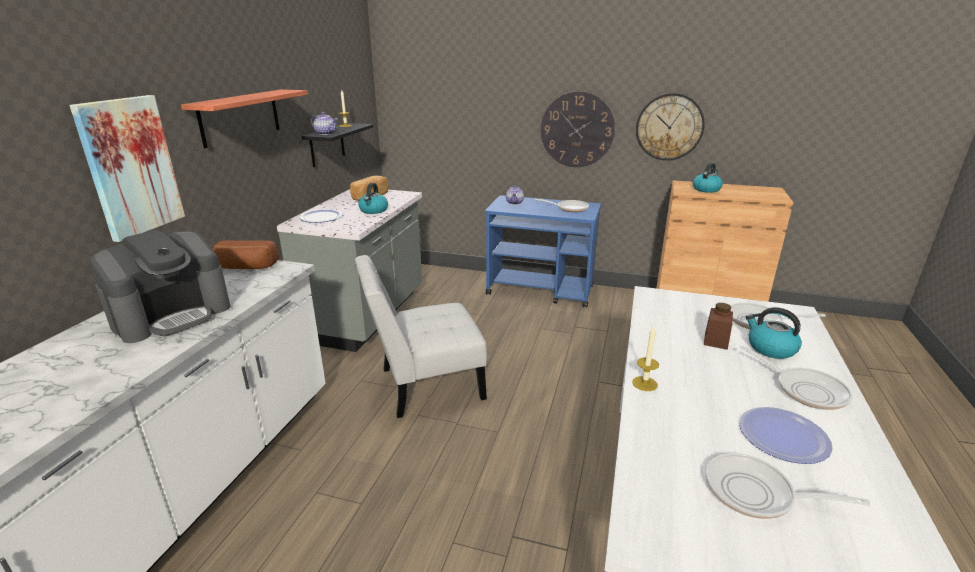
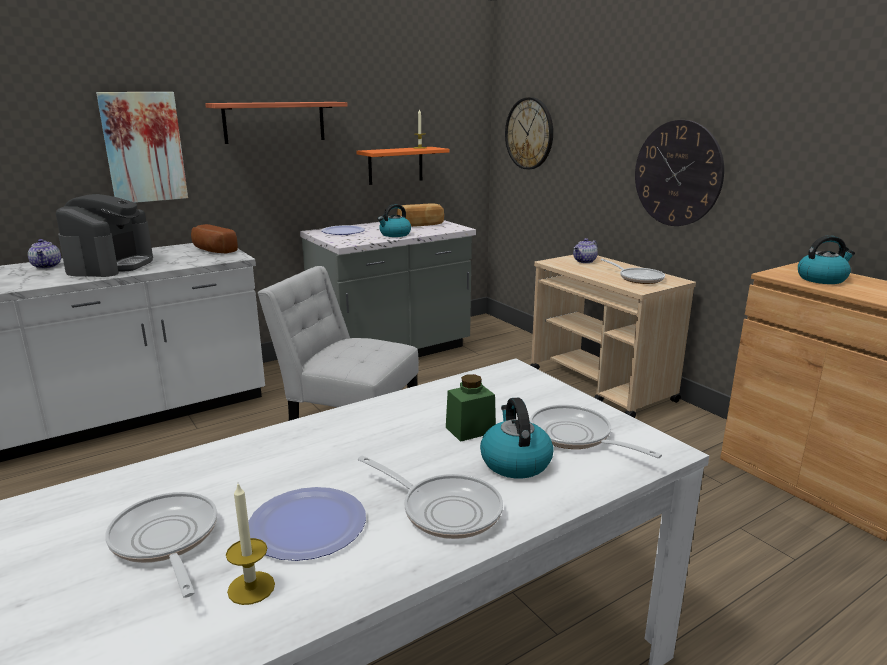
camera: 40 degrees right, 5 degrees down
(172, 315) = (111, 265): coffee machine -> coffee machine turned 75 degrees counterclockwise
(326, 133) = (379, 150): teapot -> teapot (47, 266)
(327, 145) = (395, 165): black shelf -> orange shelf
(541, 290) = (601, 386): blue cart -> beige cart
(644, 383) = (303, 428): candle -> candle (251, 588)
(669, 127) = (799, 177): wall clock -> wall clock (529, 133)
(716, 340) = (470, 430): brown jar -> green jar
(805, 390) = (445, 509): frying pan -> frying pan turned 60 degrees counterclockwise

